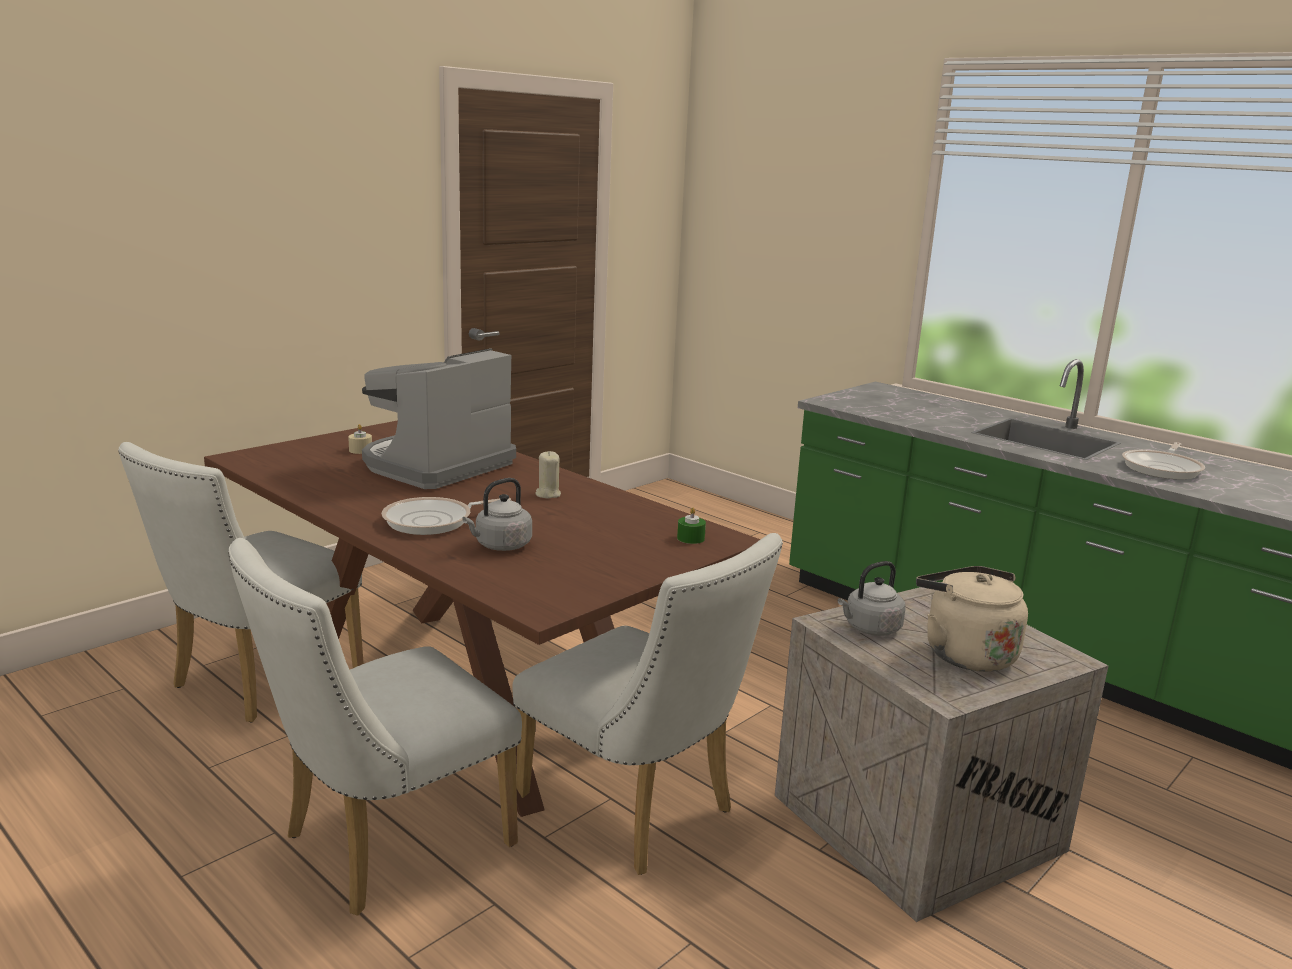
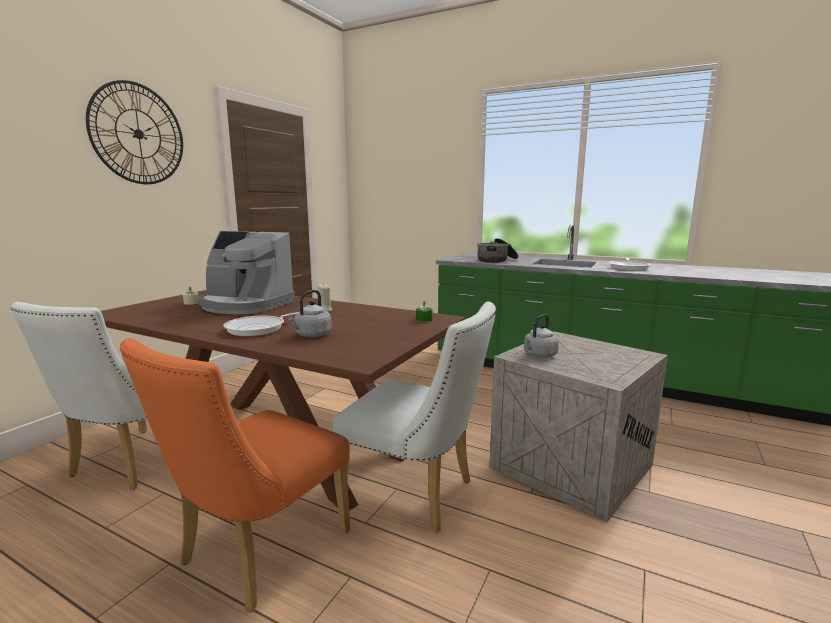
camera: 15 degrees left, 5 degrees down
(311, 164) = (138, 134): none -> wall clock
(383, 846) = (256, 554): white chair -> orange chair
(436, 465) = (245, 305): coffee machine -> coffee machine turned 90 degrees counterclockwise
(915, 414) = (497, 260): none -> cooking pot
(964, 653) = (596, 359): beige kettle -> none

